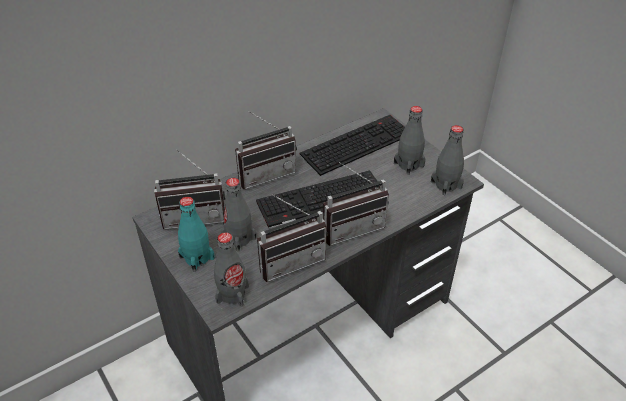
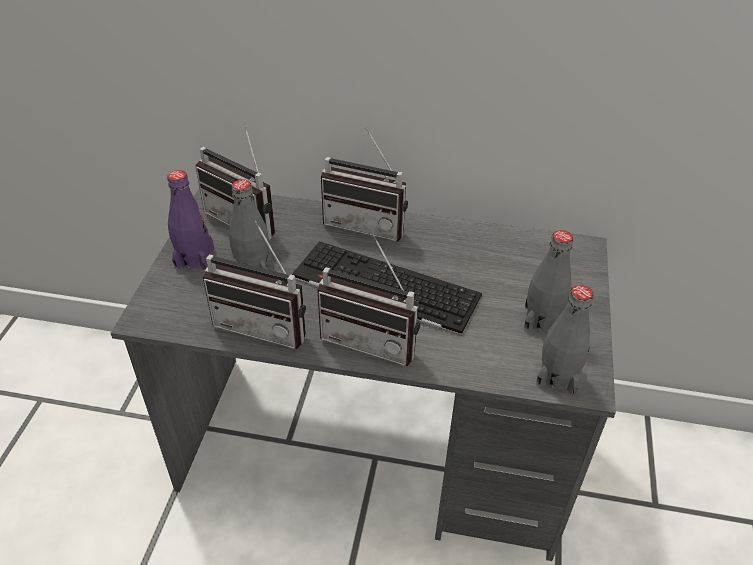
camera: 45 degrees right, 0 degrees up
(197, 258) = (194, 258): turquoise bottle -> purple bottle
(232, 294) = (172, 314): grey bottle -> none
(356, 143) = (512, 255): keyboard -> none

